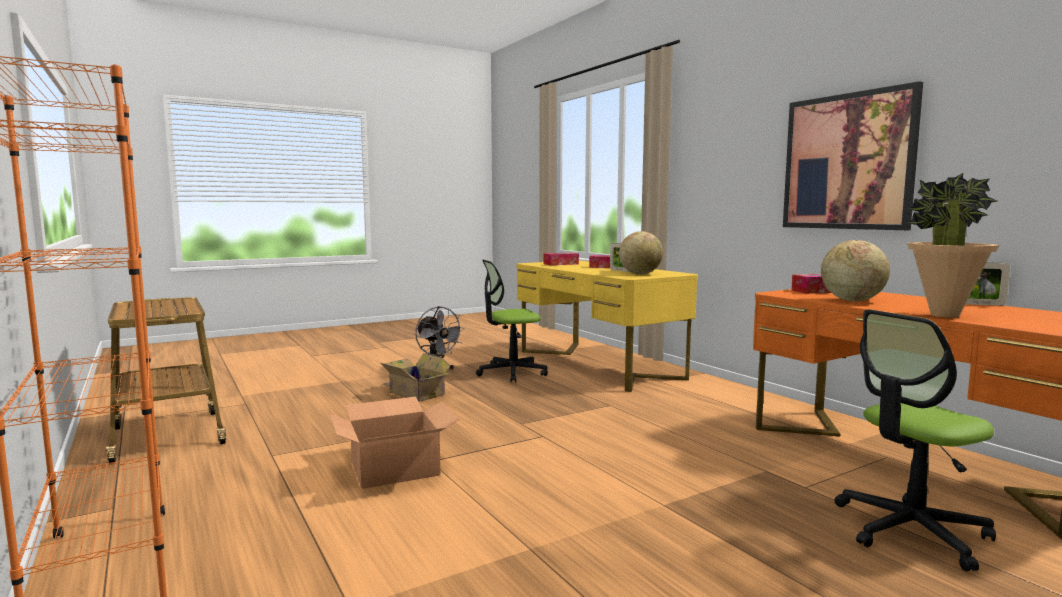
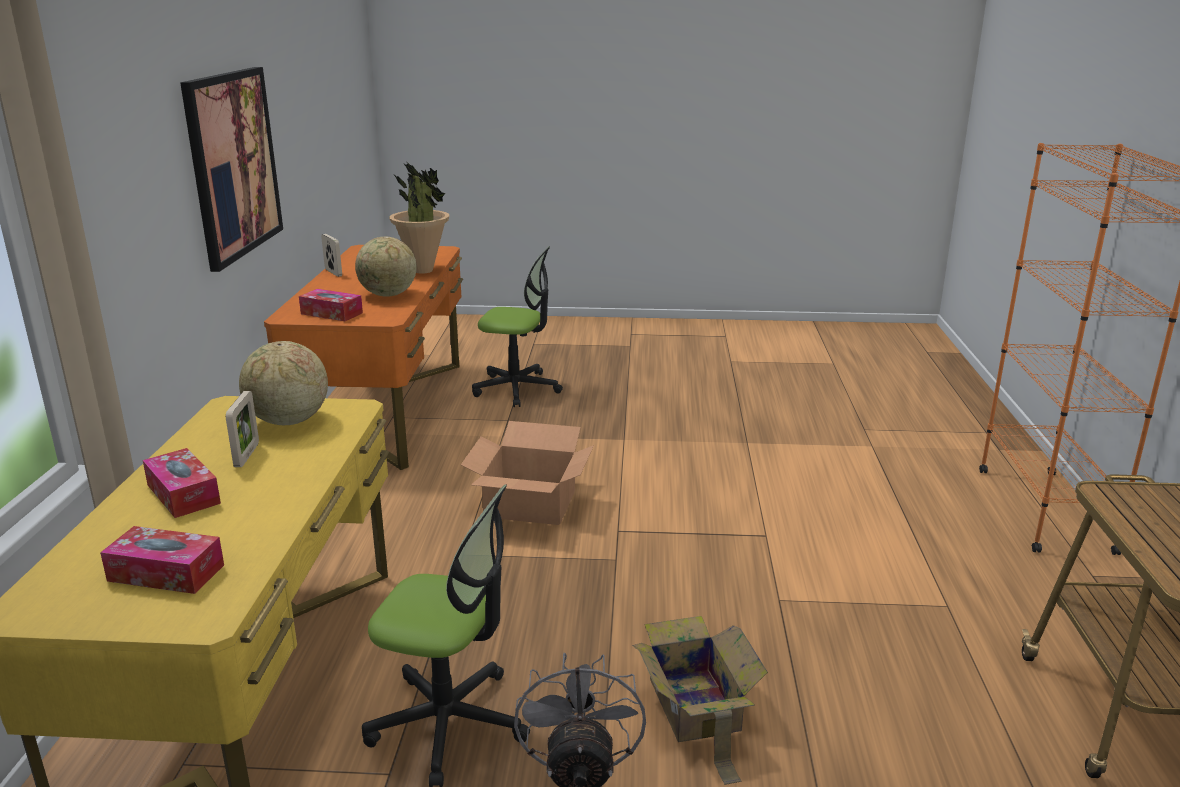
camera: 145 degrees left, 15 degrees up
(394, 468) = (808, 538): cardboard box -> cardboard box (530, 504)

